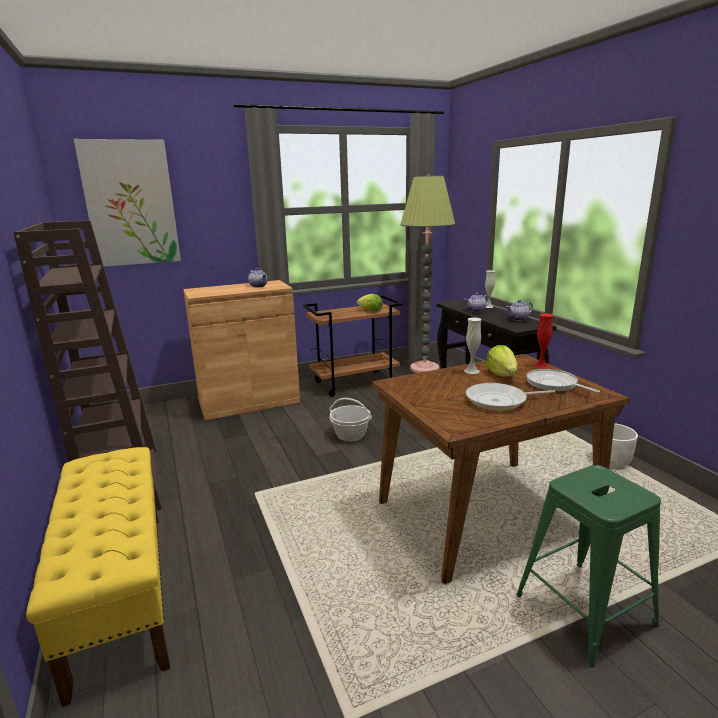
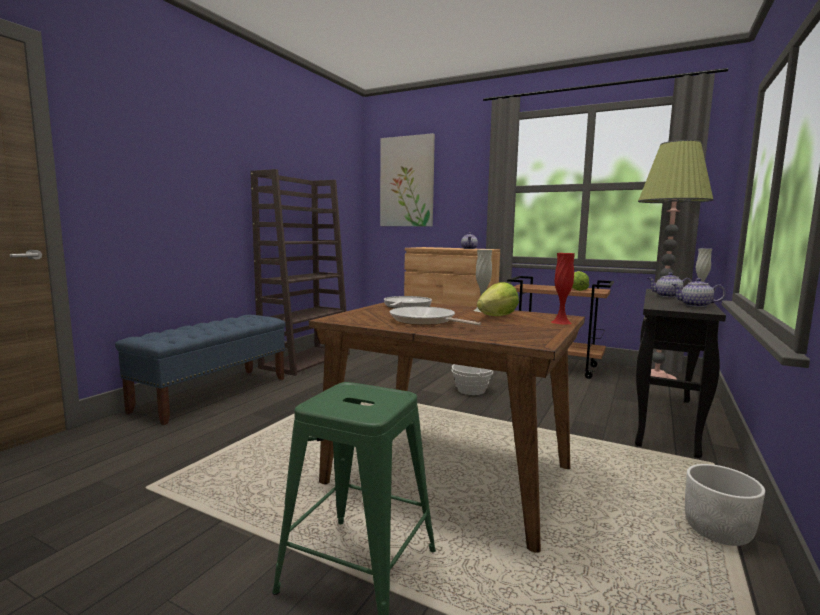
camera: 50 degrees right, 10 degrees down
(120, 592) = (213, 394): yellow bench -> blue bench
(554, 384) = (515, 329): frying pan -> frying pan (406, 306)

